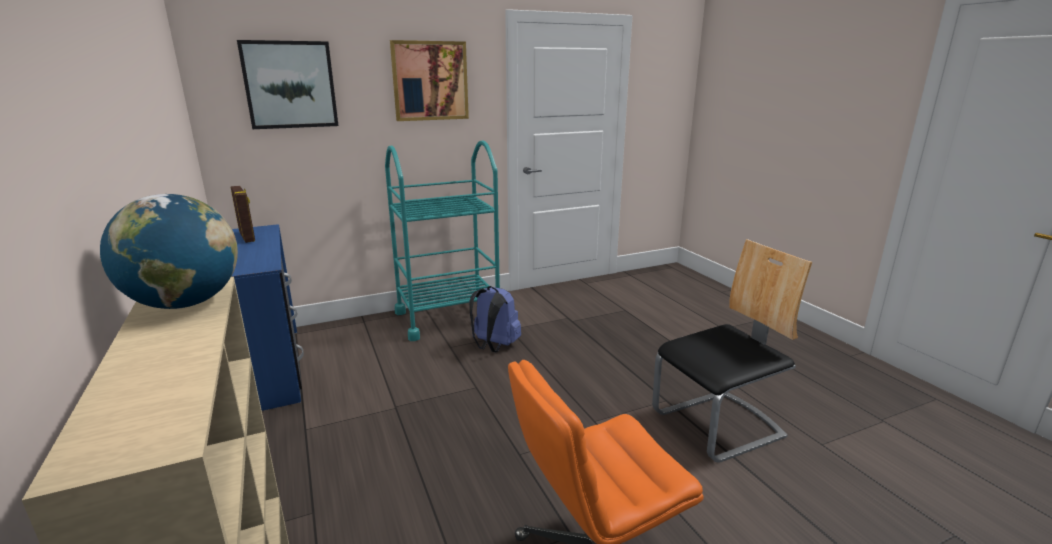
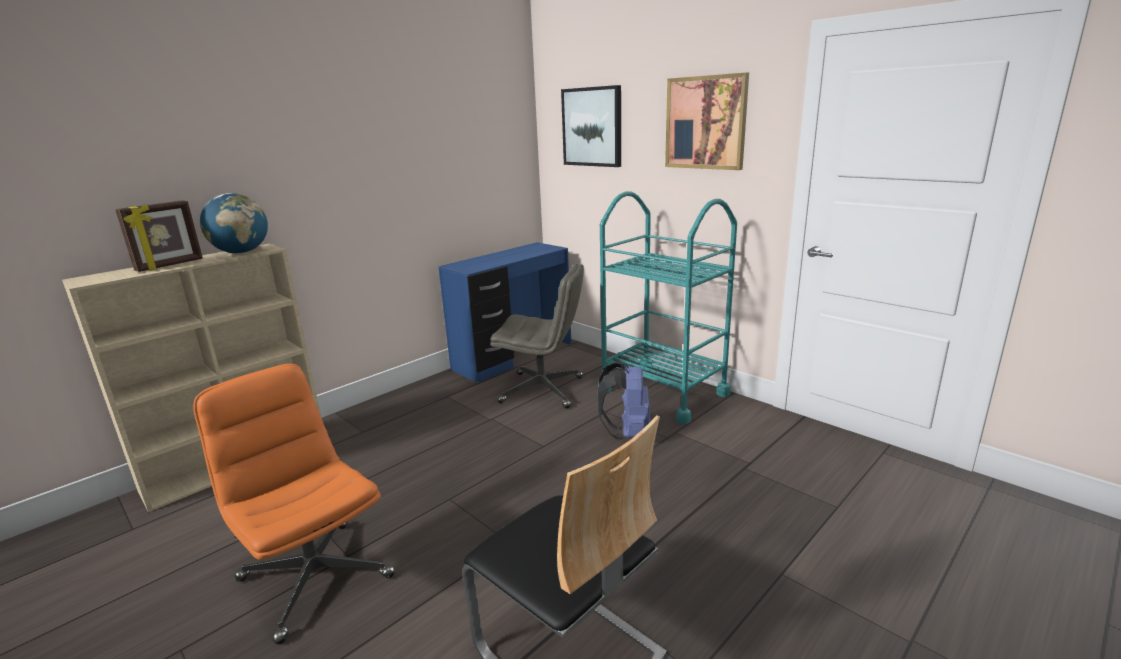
camera: 70 degrees right, 0 degrees up
(247, 236) = (529, 250): picture frame -> picture frame (170, 265)
(374, 366) = (543, 390): none -> grey office chair

